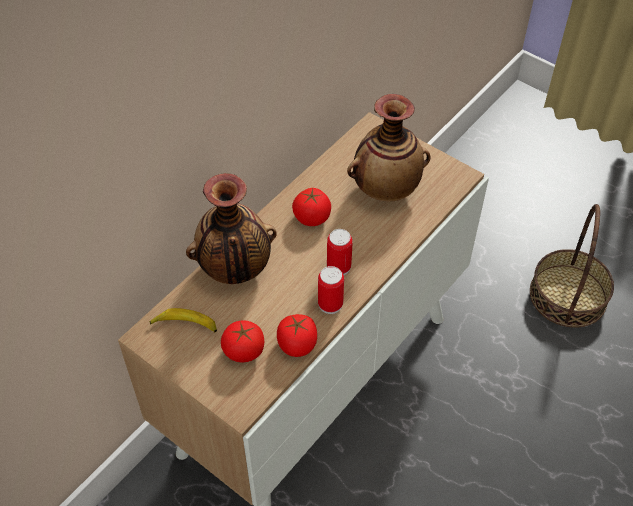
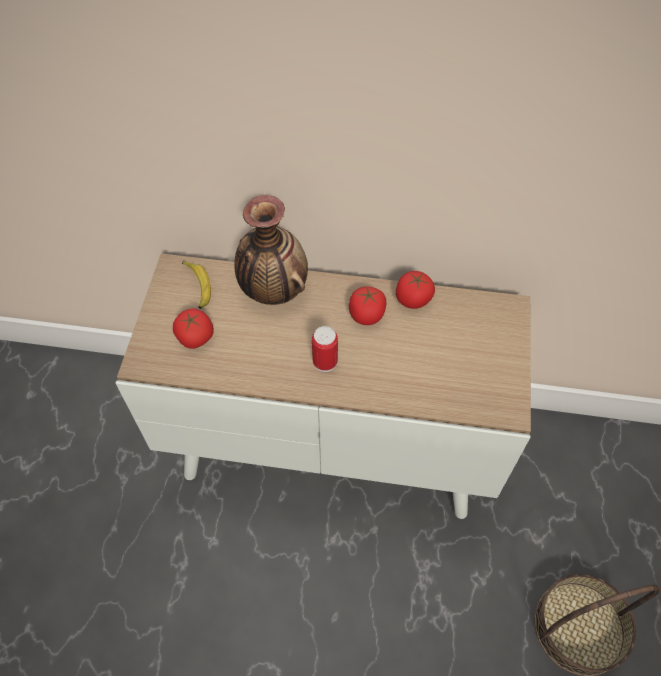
camera: 60 degrees right, 5 degrees up
(297, 344) = (223, 371): tomato -> tomato (413, 299)
(330, 304) = (280, 375): can -> none
(386, 189) = (443, 355): vase -> none

